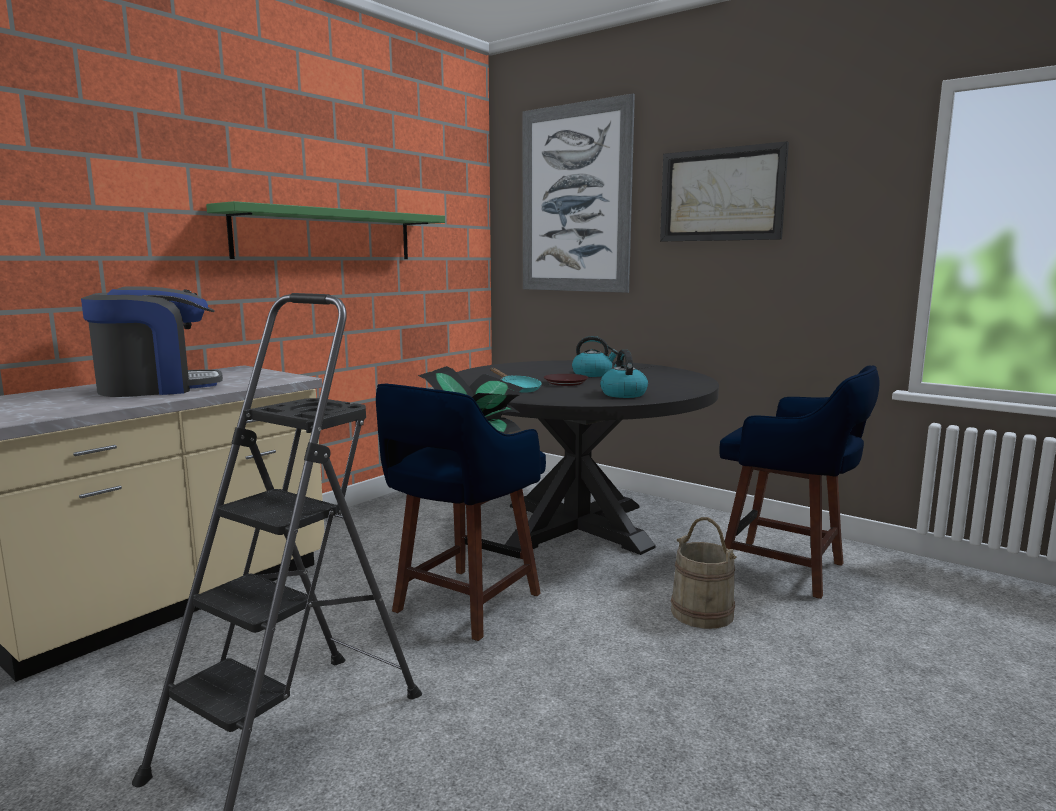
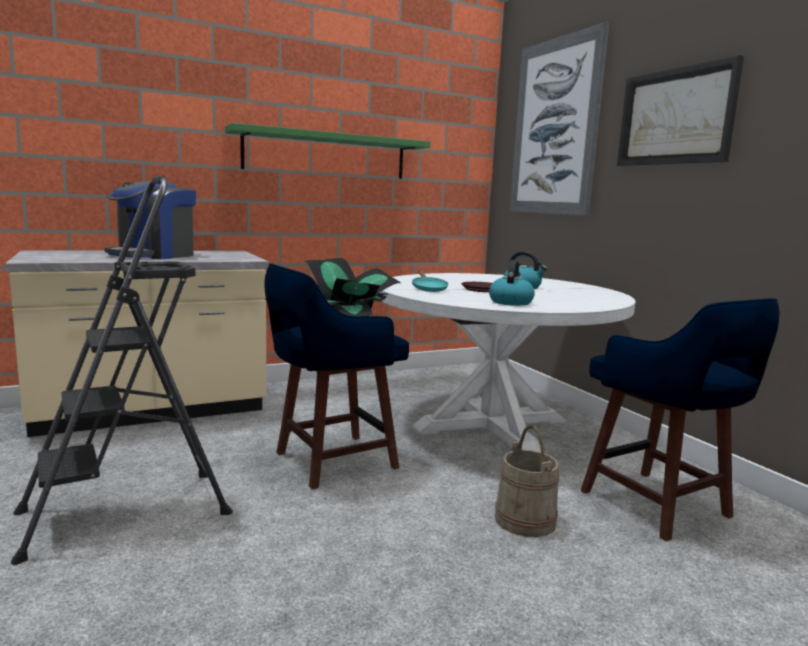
camera: 25 degrees right, 0 degrees up
(158, 388) = (154, 255): coffee machine -> coffee machine turned 120 degrees clockwise
(576, 526) = (491, 425): black dining table -> white dining table

